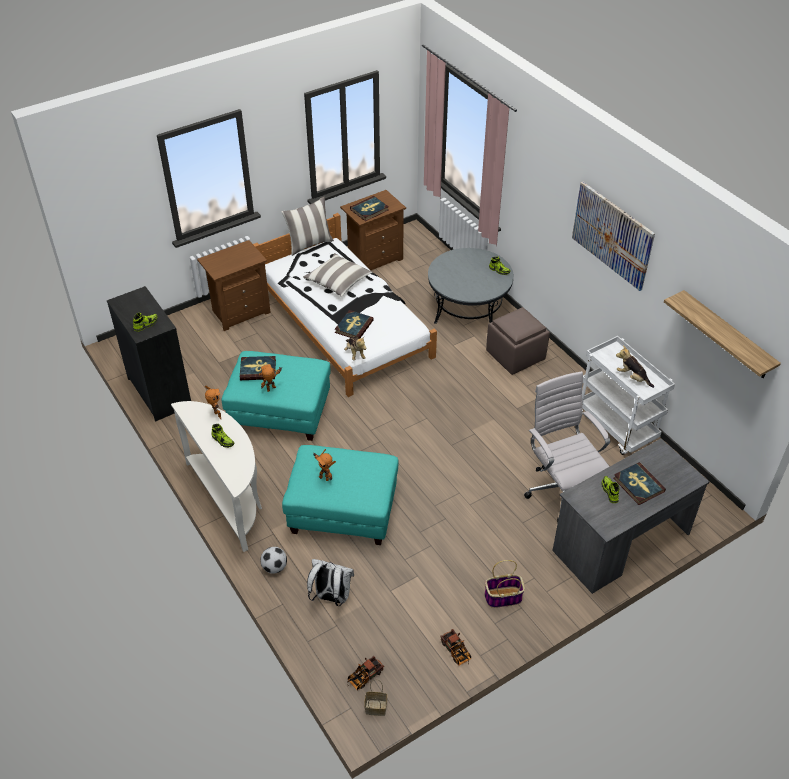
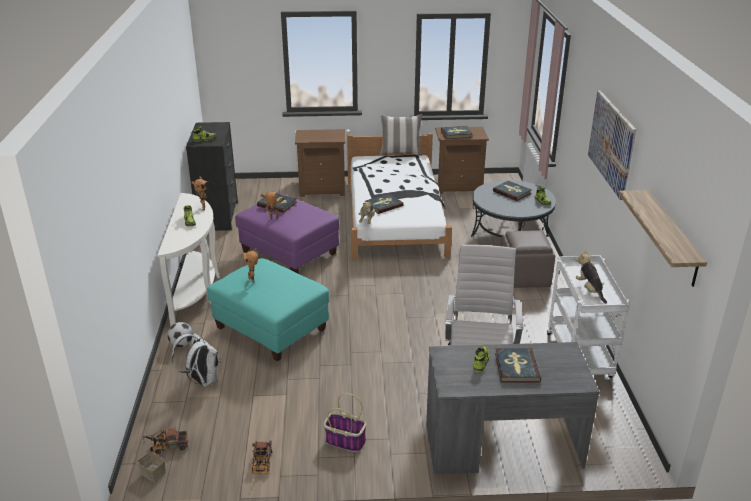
camera: 30 degrees right, 15 degrees down
(279, 413) = (289, 253): turquoise ottoman -> purple ottoman
(338, 281) = (399, 177): pillow -> none
(464, 267) = (512, 192): none -> book

